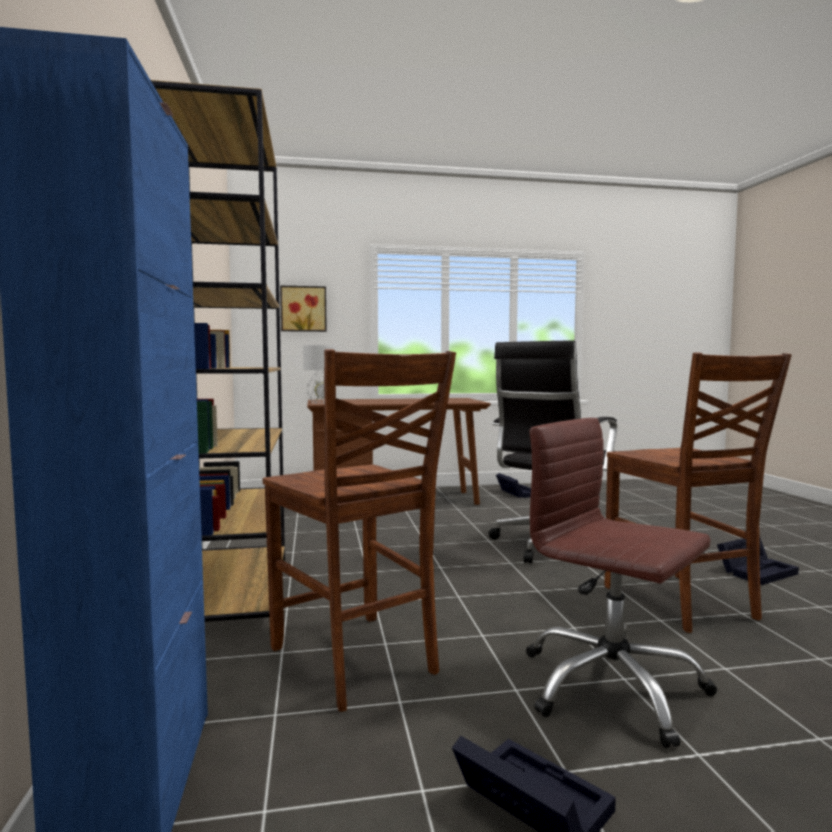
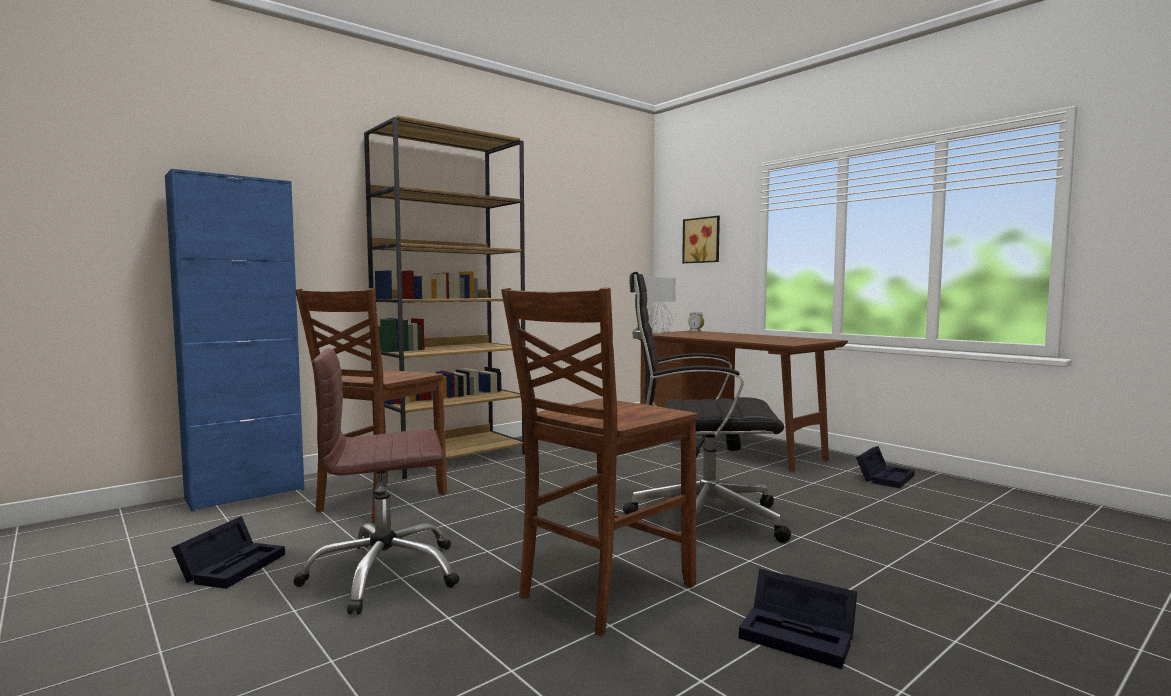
camera: 60 degrees right, 0 degrees up
(611, 687) = (383, 574): brown office chair -> brown office chair turned 120 degrees counterclockwise

